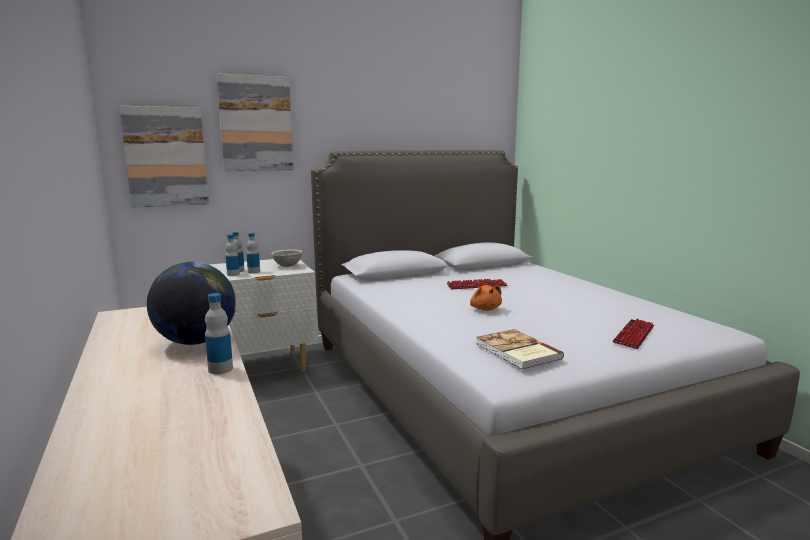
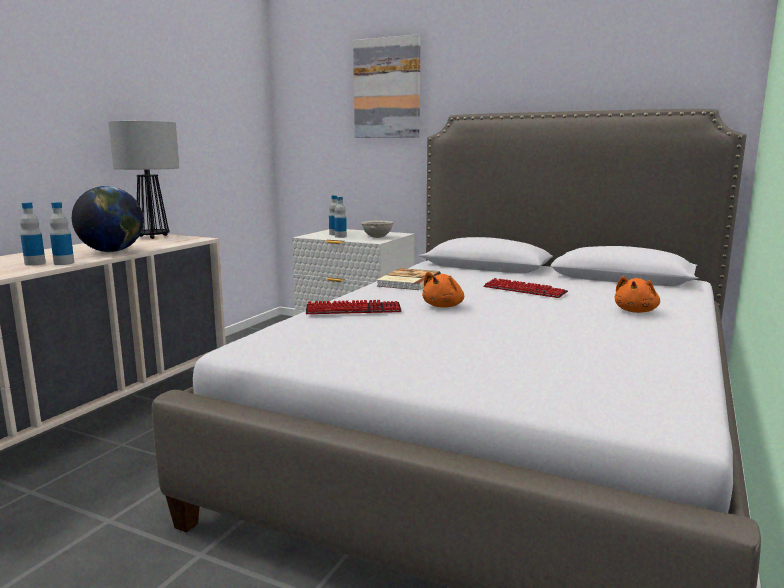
camera: 50 degrees right, 0 degrees up
(138, 315) = (153, 237): none -> table lamp
(166, 157) = (313, 124): picture -> none
(233, 274) = (322, 236): bottle -> bottle (35, 263)
(517, 351) = (320, 335): book -> book (407, 281)
(556, 283) = (636, 311): none -> orange plush toy
(634, 335) = (503, 371): keyboard -> keyboard (353, 310)

